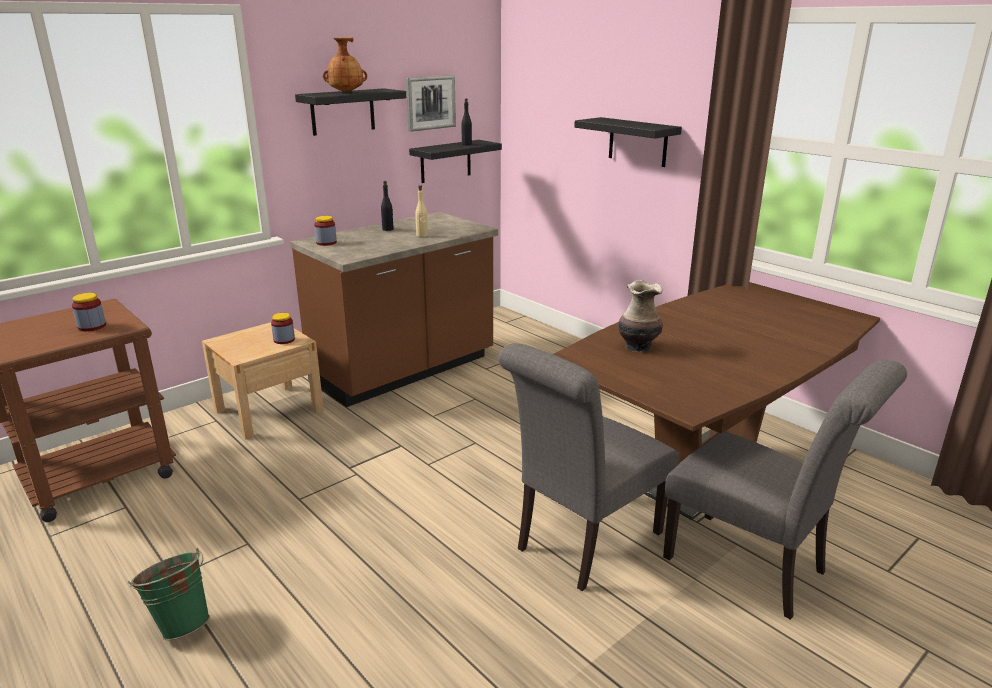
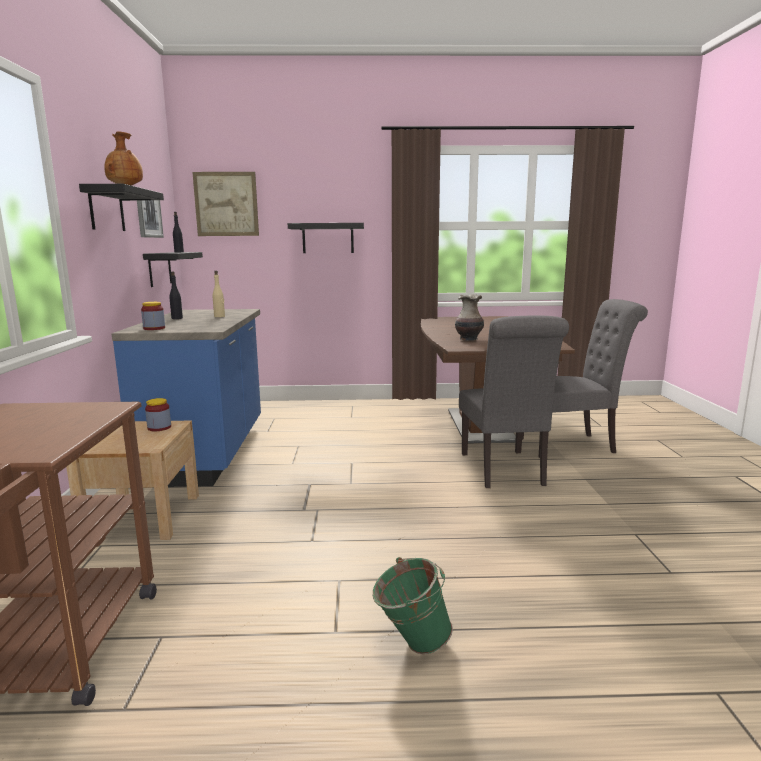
camera: 50 degrees left, 10 degrees down
(92, 326) = (66, 417): jar -> none
(404, 371) = (208, 452): brown counter -> blue counter
(542, 85) = (226, 204): none -> picture

